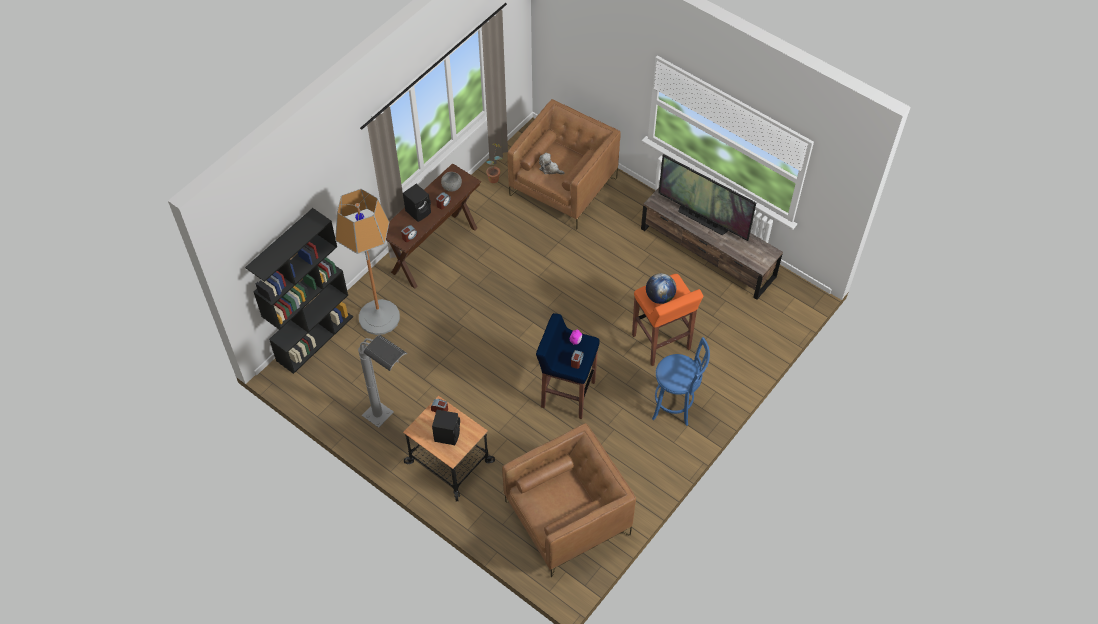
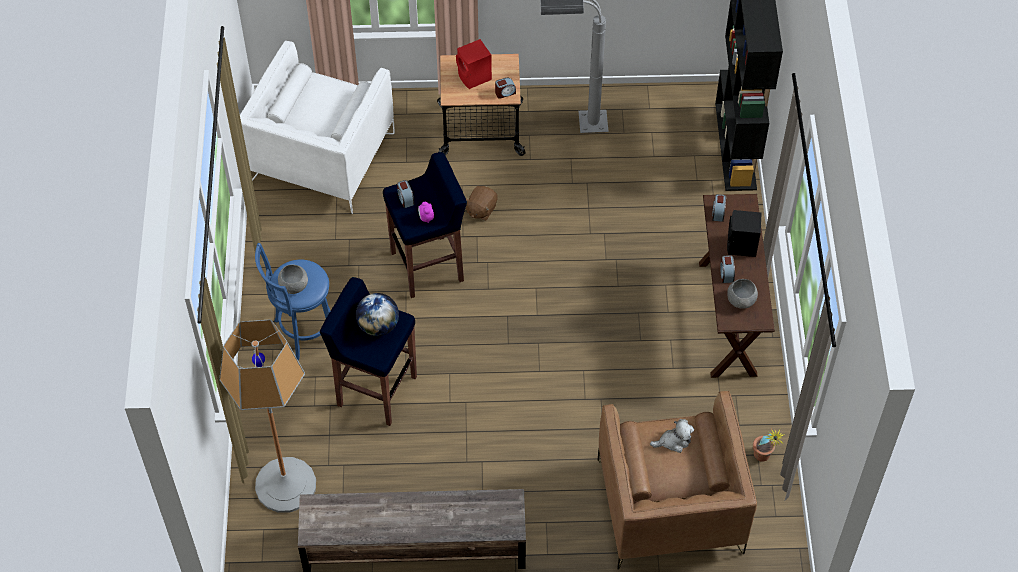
camera: 140 degrees right, 0 degrees up
(379, 317) = (699, 208): floor lamp -> floor lamp (285, 485)
(447, 434) = (475, 77): black speaker -> red speaker
(502, 407) = (481, 209): none -> brown plush toy
(567, 518) = (322, 158): brown armchair -> white armchair
(661, 343) = (376, 390): orange stool -> blue stool
(683, 369) = (294, 286): none -> grey bowl
(703, 219) = (431, 519): television -> none

